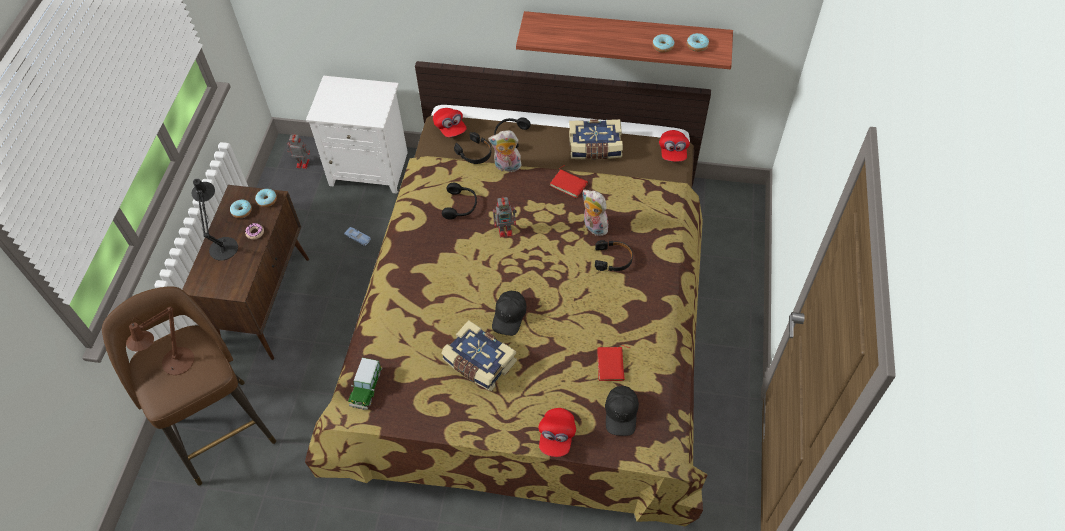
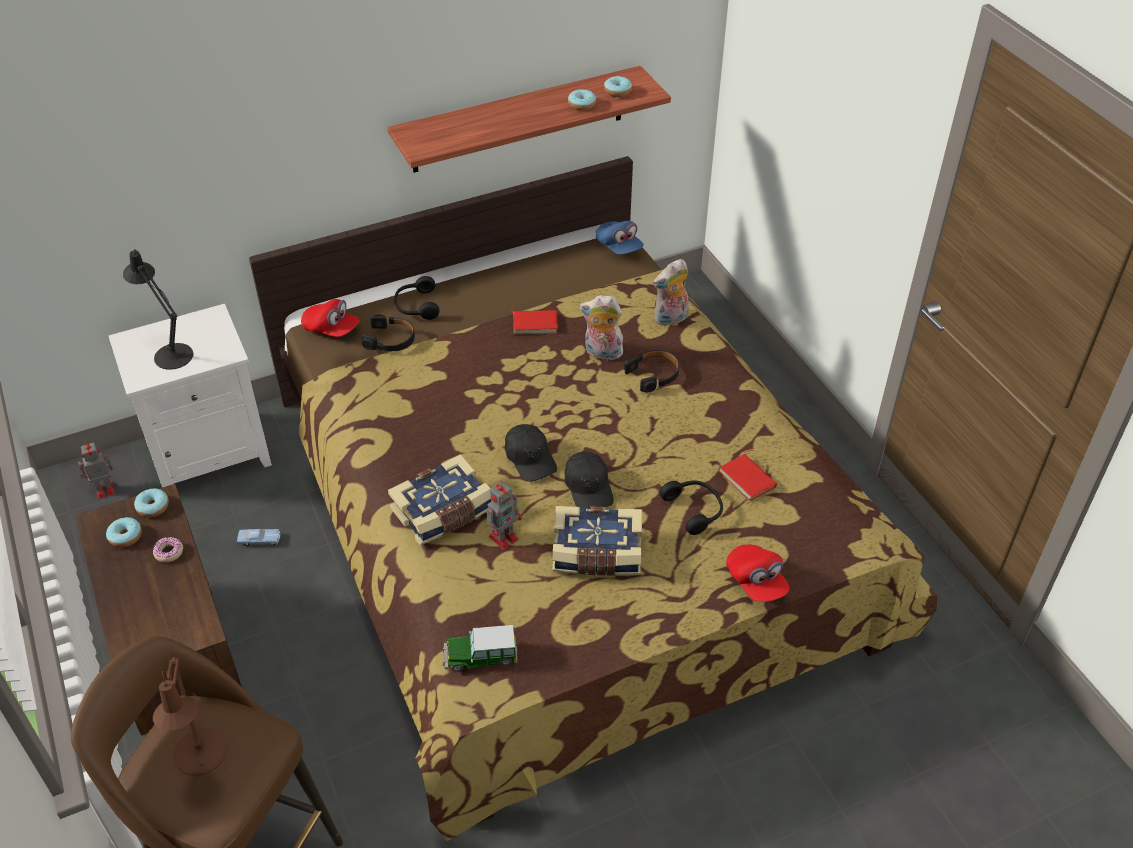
camera: 35 degrees left, 10 degrees down
(223, 245) = (132, 588): black table lamp -> black table lamp (170, 353)
(366, 388) = (480, 656): toy car -> toy car turned 105 degrees clockwise
(461, 206) = (423, 401): black headphones -> black headphones (694, 510)
(506, 230) = (503, 402): toy robot -> toy robot (504, 537)
(507, 167) = (444, 337): plush toy -> plush toy (670, 319)
(595, 147) = (529, 277): book -> book (443, 512)
(621, 413) = (802, 521): black cap -> black cap (530, 458)
(673, 152) = (619, 247): red cap -> blue cap

